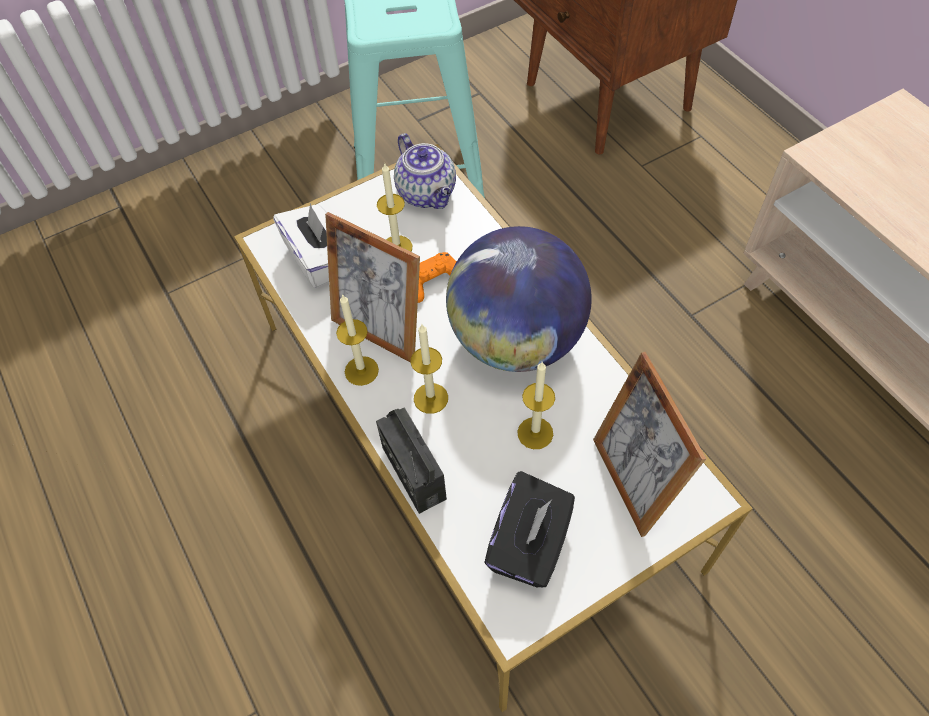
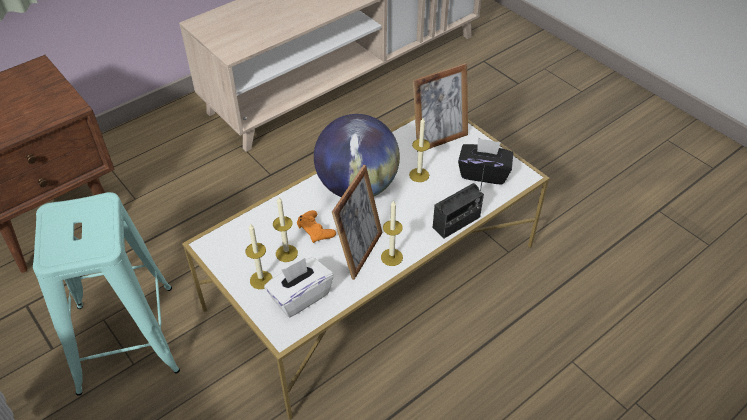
camera: 100 degrees left, 10 degrees down
(428, 194) = (235, 242): teapot -> none
(431, 398) = (405, 221): candle -> candle (261, 280)

